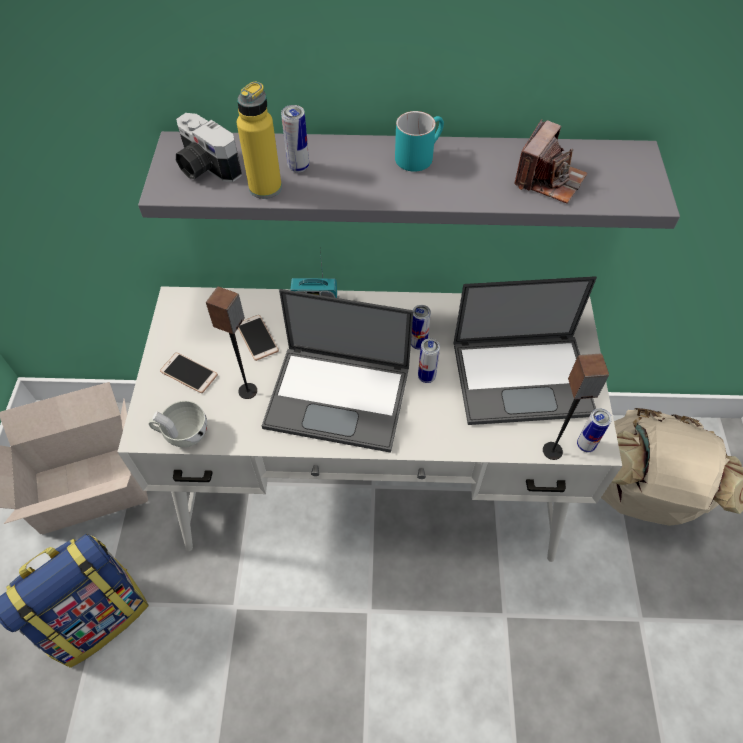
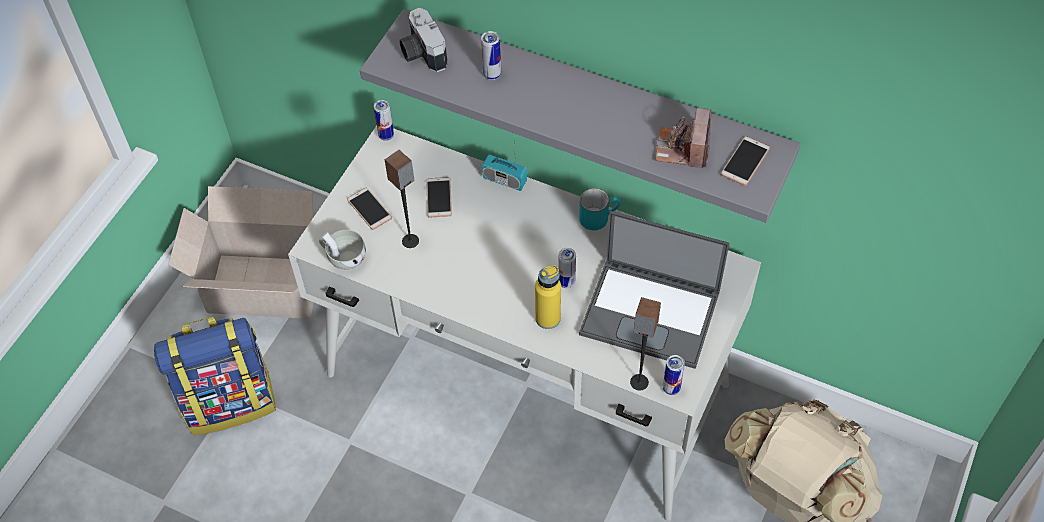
camera: 25 degrees right, 0 degrees up
(265, 188) = (458, 85): yellow bottle -> yellow bottle (548, 318)
(340, 397) = (483, 273): laptop -> none
(418, 155) = (591, 94): turquoise mug -> turquoise mug (599, 216)
(418, 343) = (575, 251): can -> can (386, 136)
(548, 179) = (683, 149): camera -> camera turned 135 degrees clockwise
(619, 173) = (745, 161): none -> phone

